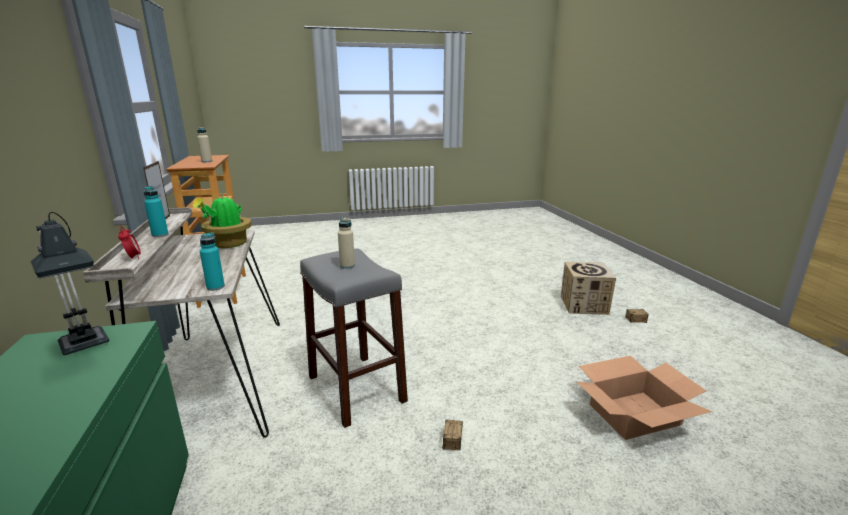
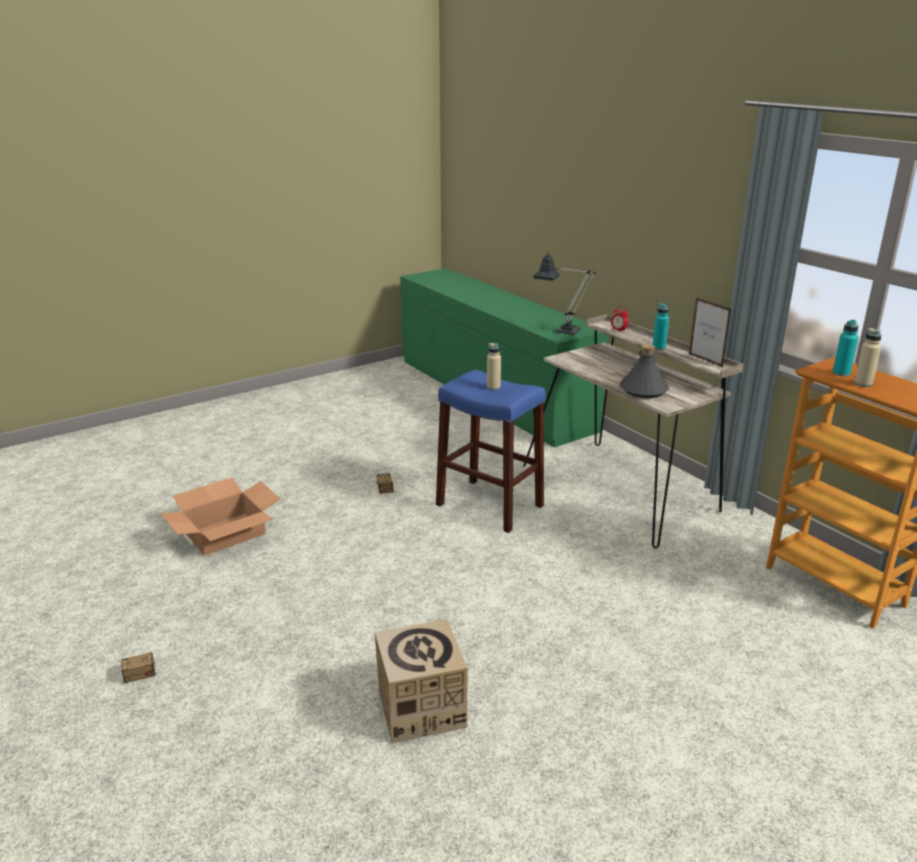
camera: 160 degrees right, 5 degrees up
(215, 287) = (562, 358): turquoise bottle -> turquoise bottle (841, 373)
(228, 244) = (643, 390): potted plant -> grey bottle
(356, 388) = (489, 505): grey stool -> blue stool
(584, 305) = (216, 695): cardboard box -> cardboard box (421, 708)

